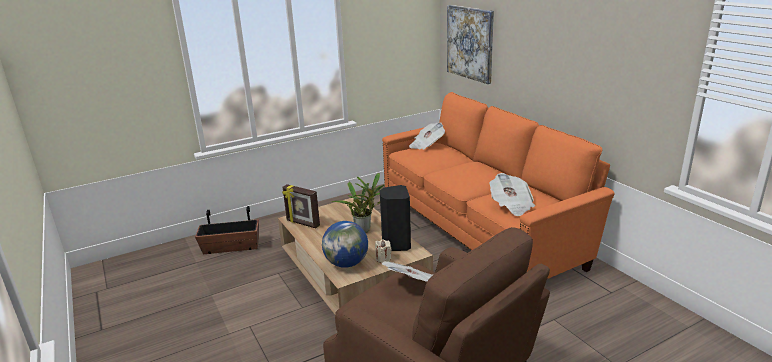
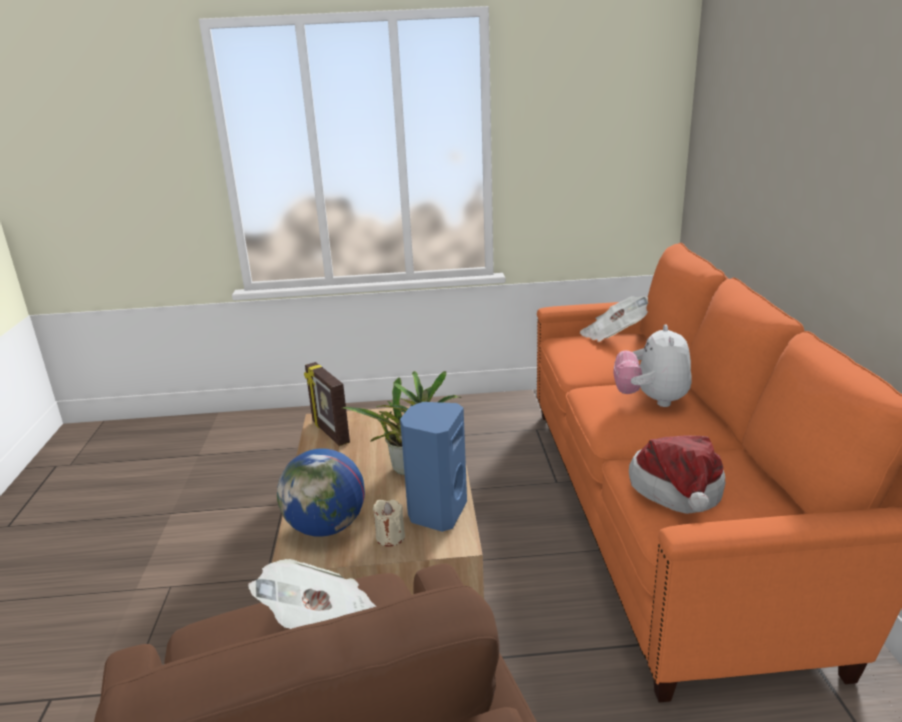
camera: 25 degrees right, 0 degrees up
(231, 247) = (259, 442): planter -> none
(396, 244) = (436, 512): black speaker -> blue speaker
(470, 43) = (728, 151): picture -> none
(471, 171) = (651, 400): none -> plush toy
(511, 205) = (678, 494): newspaper -> hat

